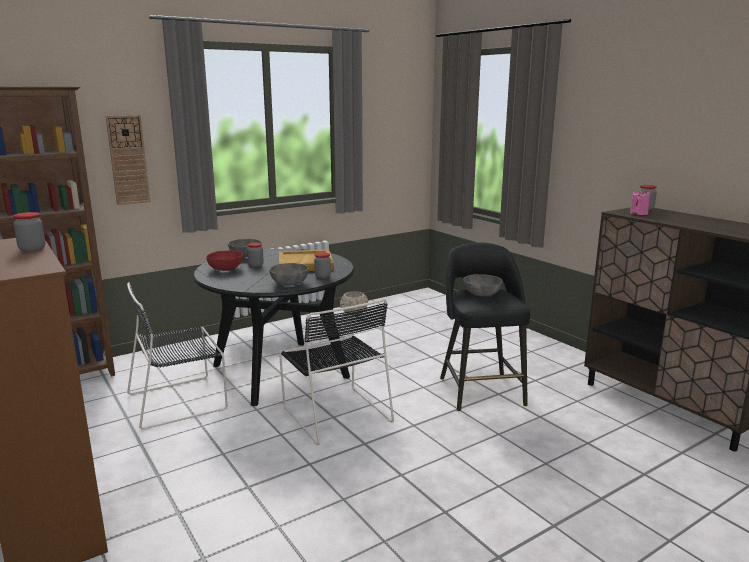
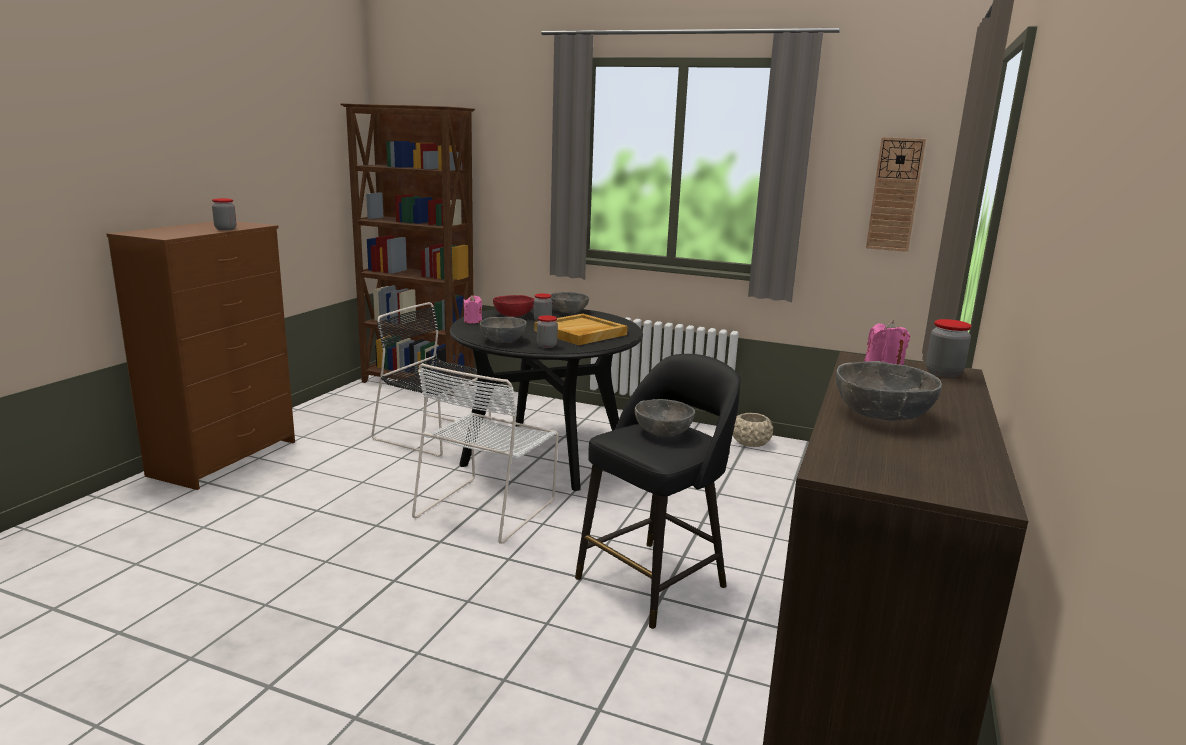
camera: 55 degrees right, 0 degrees up
(128, 160) = (517, 187): wall clock -> wall clock (895, 195)
(220, 281) = (473, 321): none -> pink candle
(335, 413) = (488, 507): black chair -> white chair
(702, 224) = (882, 414): none -> grey bowl

